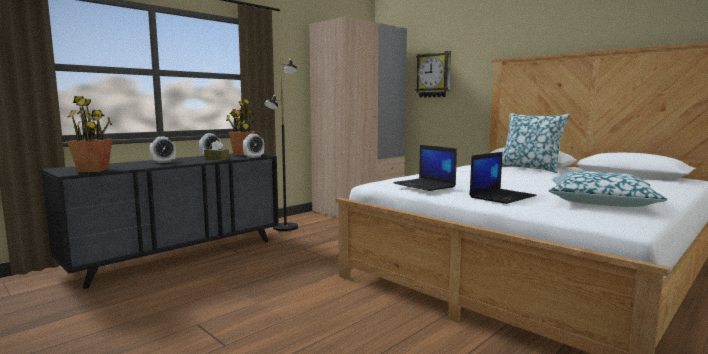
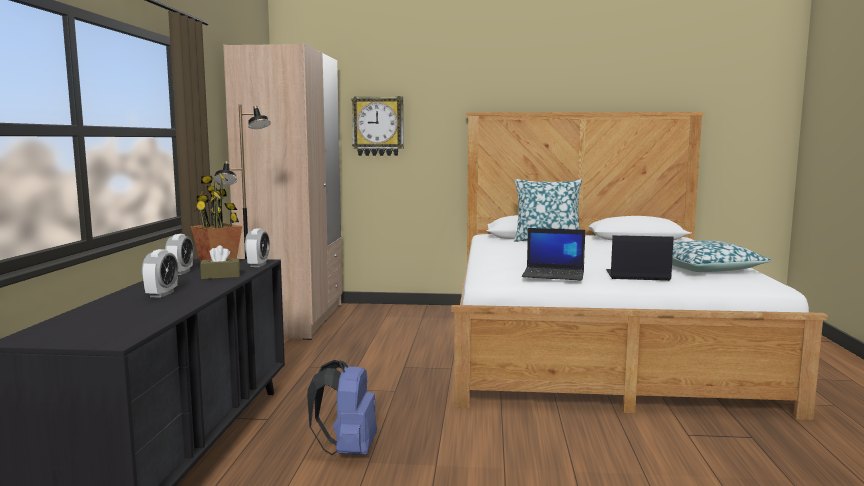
camera: 40 degrees left, 0 degrees up
(93, 170) = (123, 328): potted plant -> none
(236, 279) = (347, 450): none -> blue backpack
(502, 196) = (636, 275): laptop -> laptop turned 90 degrees counterclockwise

